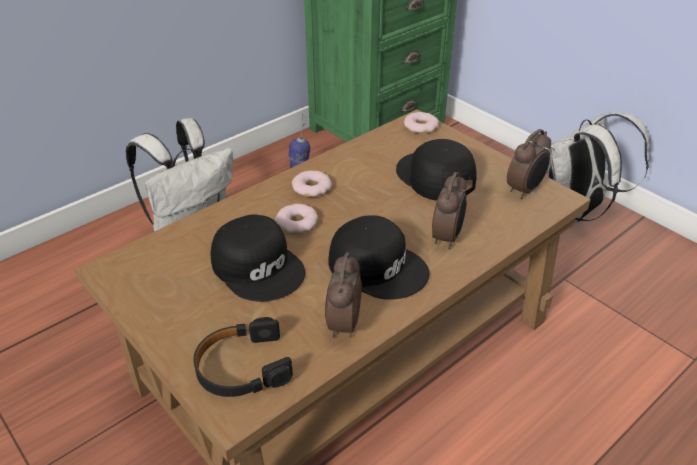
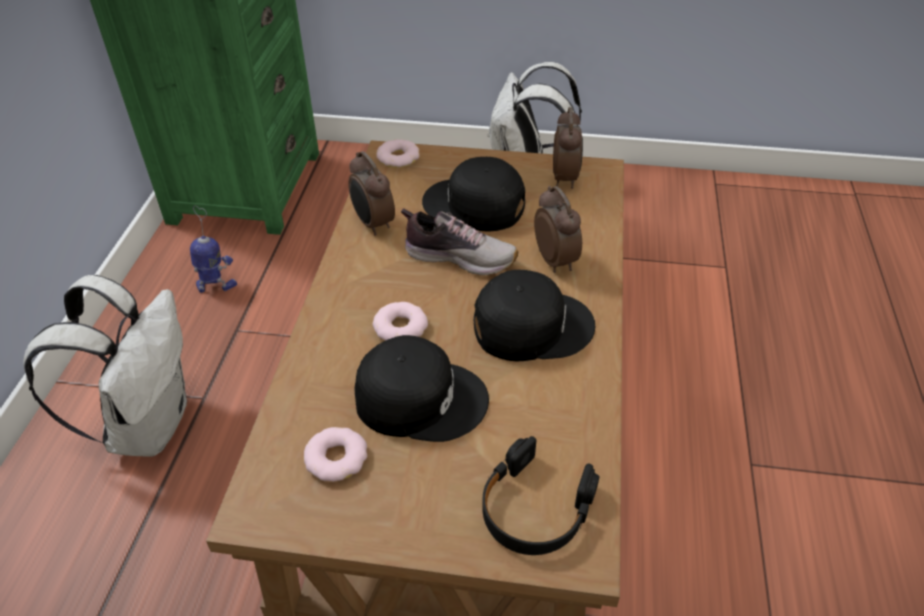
camera: 40 degrees left, 5 degrees up
(312, 187) = (368, 281): donut -> donut (336, 458)
(342, 324) = (570, 402): alarm clock -> alarm clock (373, 224)
(384, 202) = (460, 257): none -> shoe

